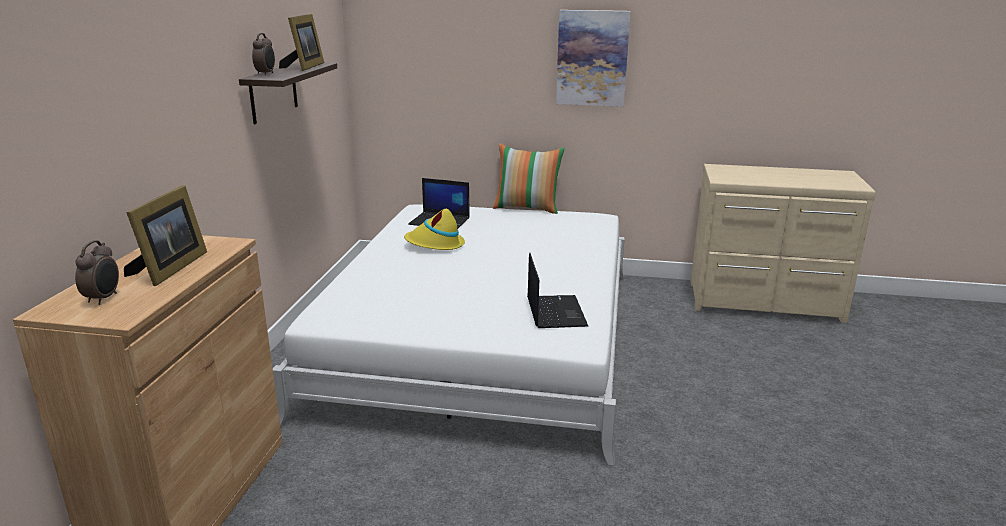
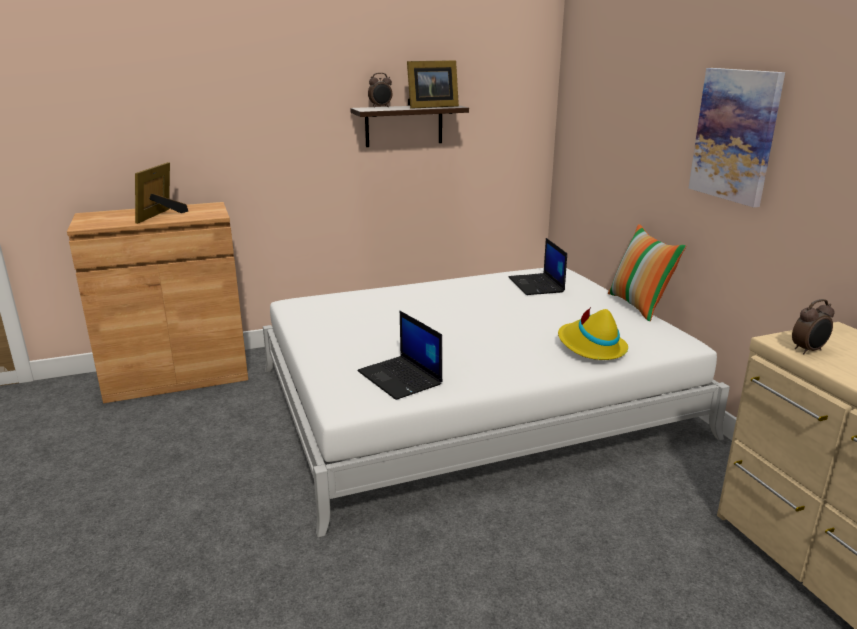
camera: 60 degrees right, 0 degrees up
(104, 298) = (108, 217): alarm clock -> alarm clock (808, 350)
(169, 268) = (161, 216): picture frame -> picture frame turned 120 degrees clockwise
(435, 244) = (478, 296): yellow hat -> yellow hat (590, 347)
(555, 312) = (401, 378): laptop -> laptop turned 90 degrees clockwise

